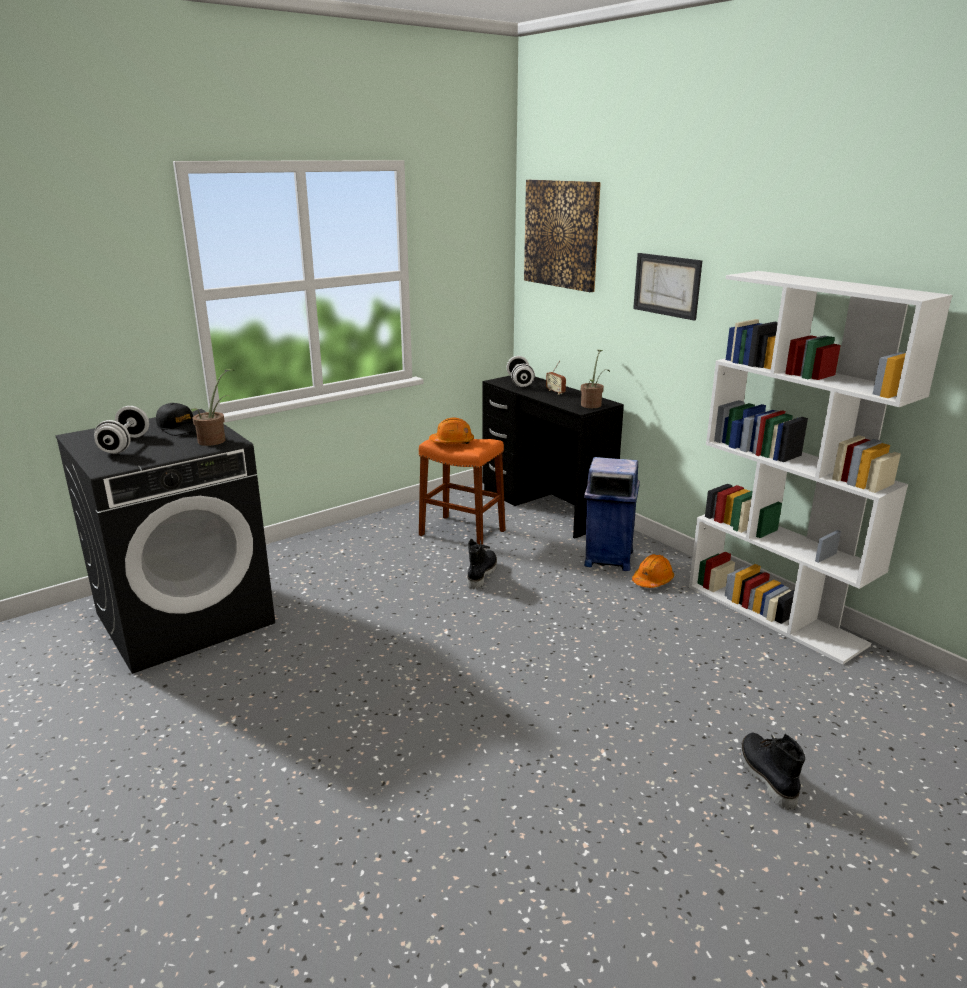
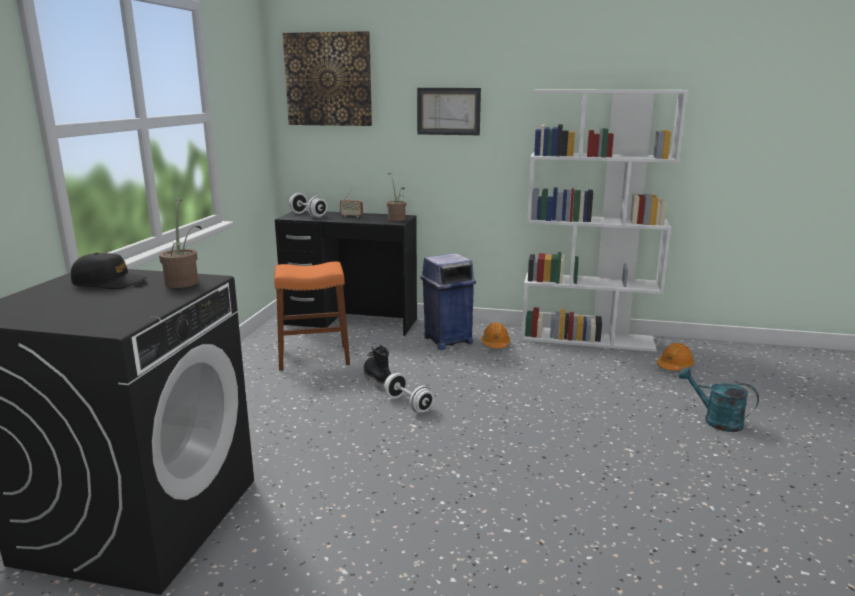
camera: 40 degrees left, 5 degrees down
(125, 445) = (78, 307): white dumbbell -> white dumbbell (408, 404)
(452, 442) = (302, 270): orange hard hat -> orange hard hat (674, 366)
(765, 776) = (716, 420): black boot -> turquoise watering can

